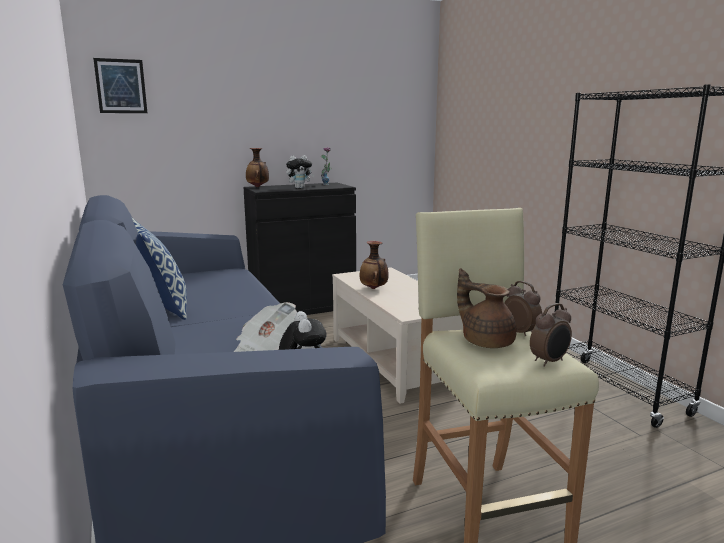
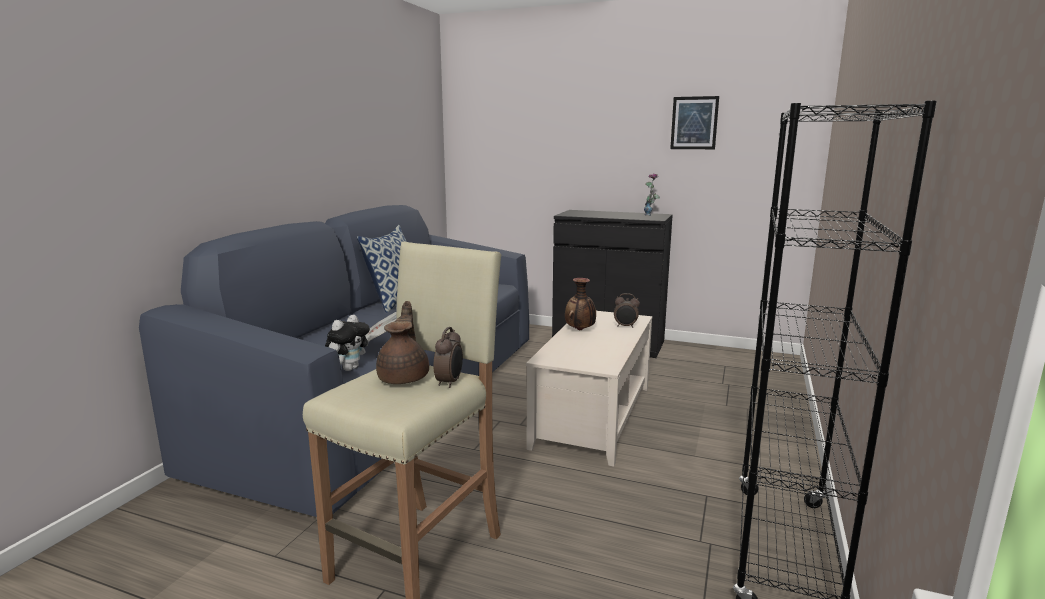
camera: 45 degrees right, 0 degrees up
(121, 86) = (476, 113): picture -> picture (694, 123)
(258, 187) = (578, 211): vase -> none
(299, 188) = (607, 216): plush toy -> none
(549, 361) = (389, 407): alarm clock -> alarm clock (625, 326)

